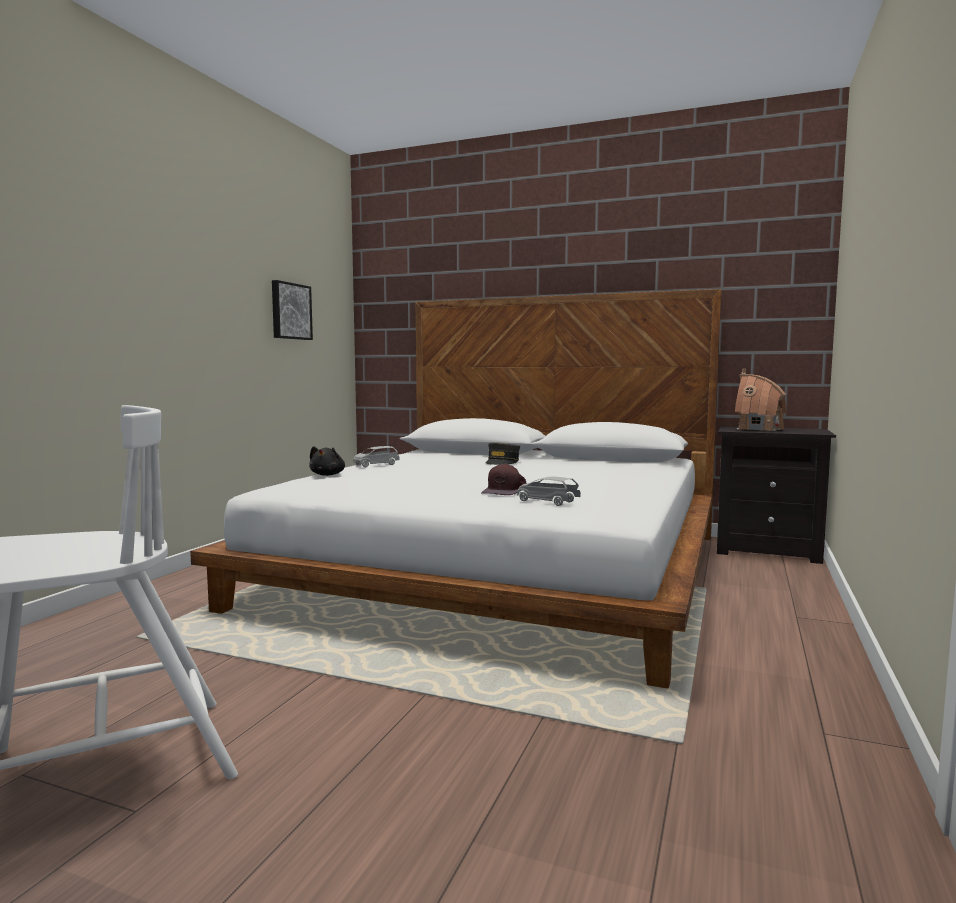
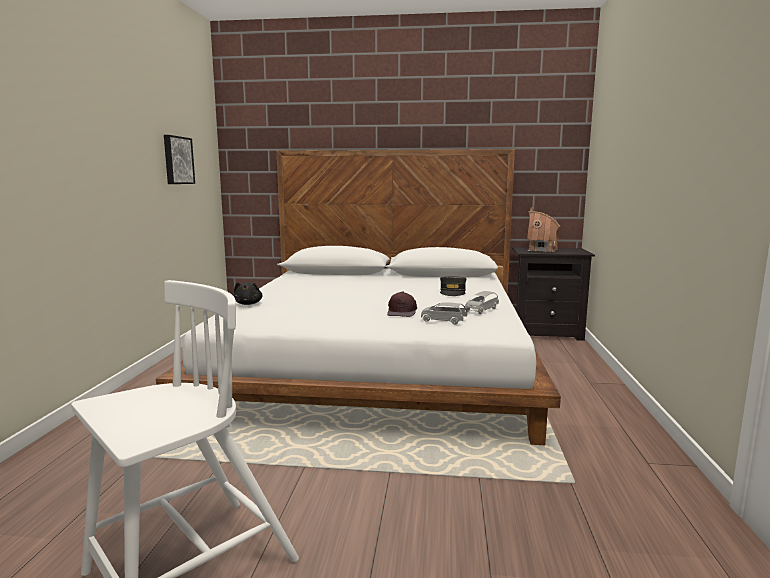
camera: 15 degrees left, 5 degrees up
(375, 465) = (275, 291): grey toy car -> grey toy car (481, 310)
(502, 462) = (369, 282): grey cap -> grey cap (452, 292)

